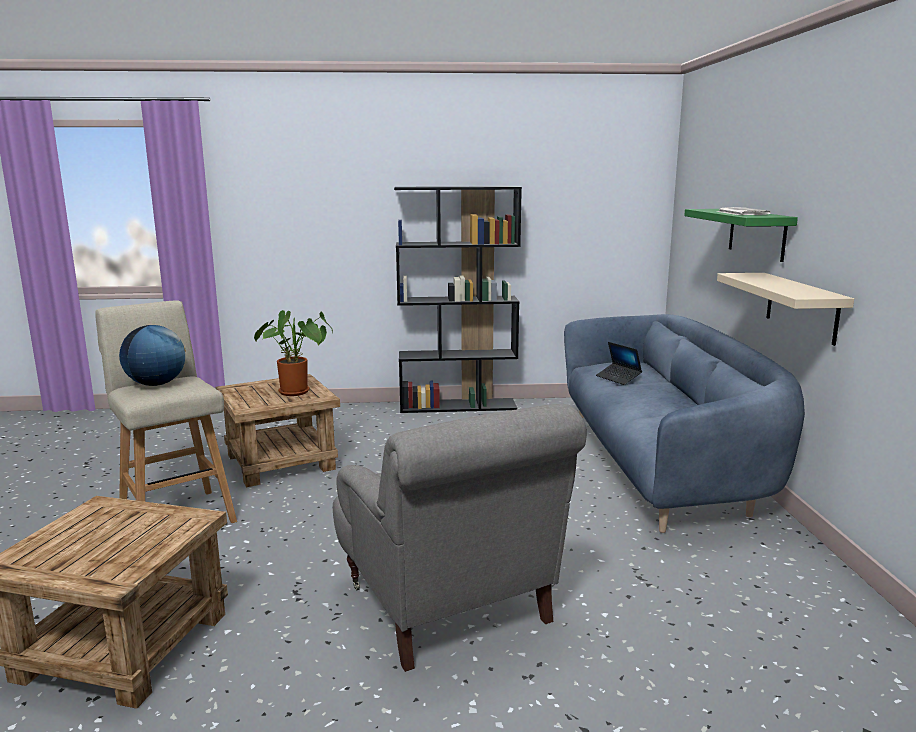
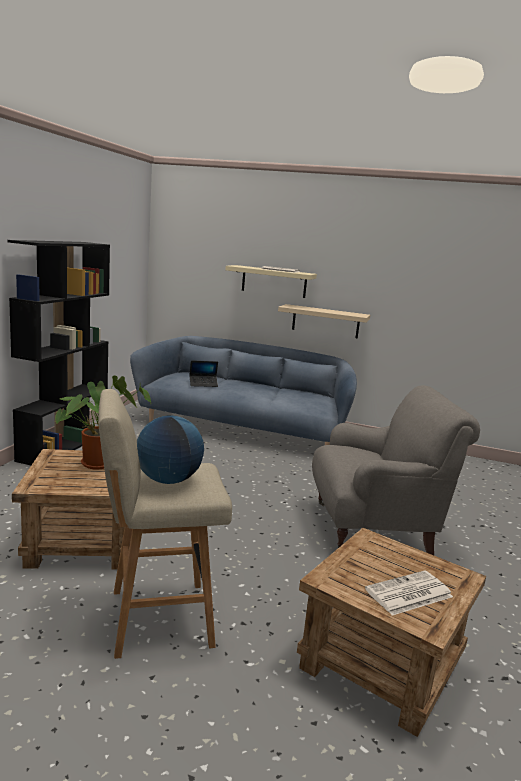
camera: 70 degrees left, 0 degrees up
(71, 548) = (408, 594): none -> newspaper
(756, 233) = (274, 281): green shelf -> beige shelf

